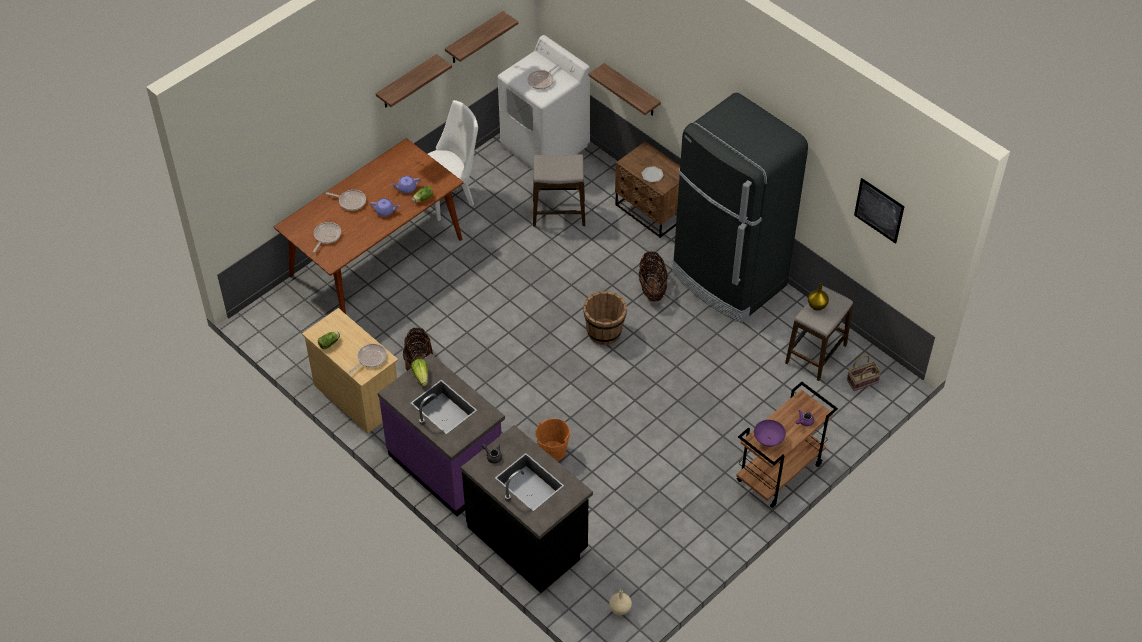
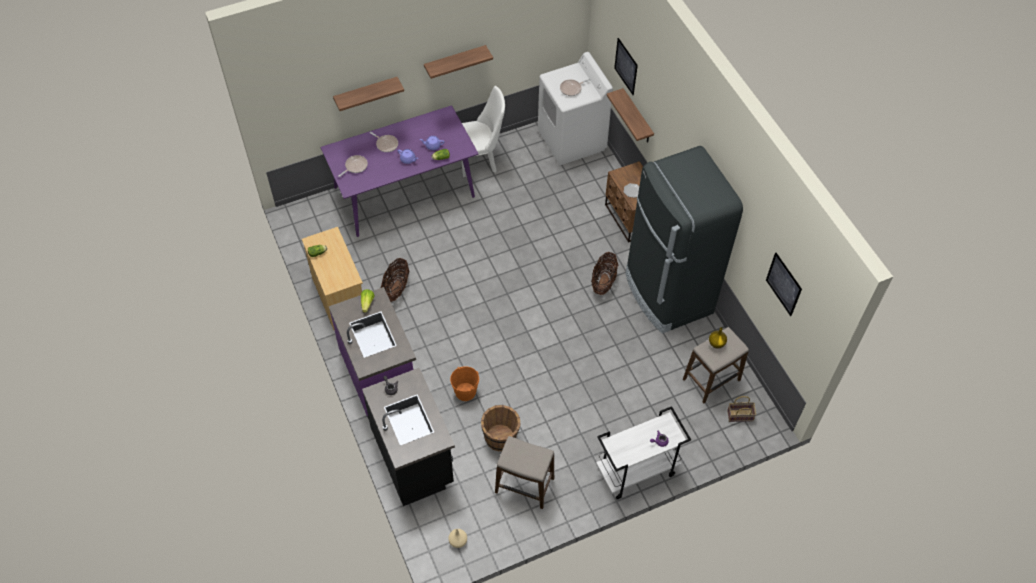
camera: 20 degrees right, 5 degrees up
(370, 359) = (342, 275): frying pan -> none
(376, 257) = (404, 191): brown dining table -> purple dining table
(474, 38) = (524, 40): shelf -> shelf (366, 93)
(558, 213) = (558, 198): stool -> stool (524, 485)
(604, 36) = (626, 66): none -> picture
(604, 331) = (549, 306): brown bucket -> brown bucket (500, 437)
(768, 439) = (623, 446): purple bowl -> none
(779, 474) = (636, 472): brown cart -> white cart

